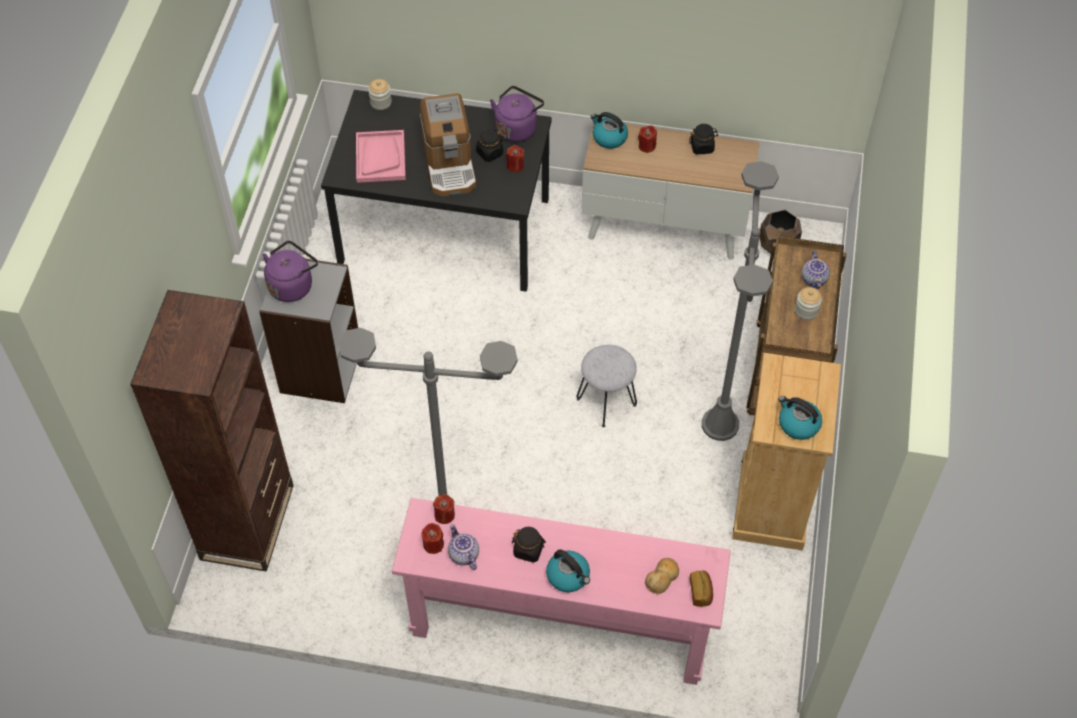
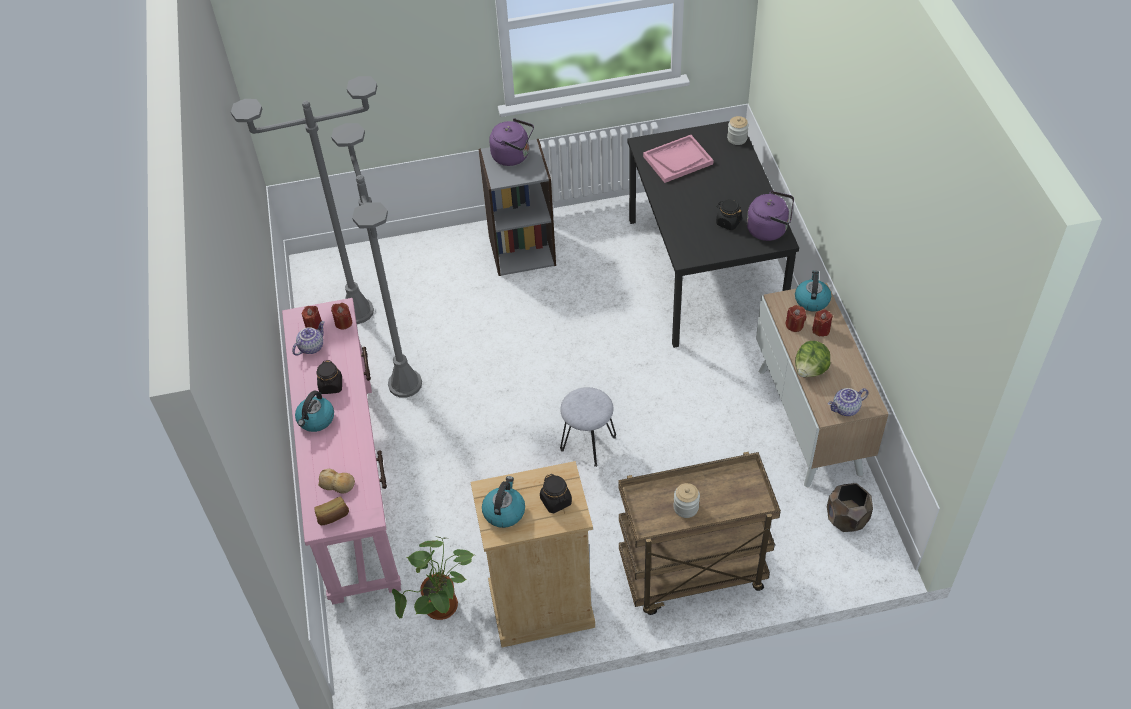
camera: 70 degrees right, 5 degrees down
(247, 522) = (368, 264): brown bookcase -> none
(449, 164) = (698, 202): coffee machine -> none
(515, 166) = (725, 243): red candle -> red candle (794, 325)
(688, 171) = (810, 370): none -> lettuce
(702, 147) = (849, 371): black jar -> black jar (556, 501)
(720, 425) = (607, 537): grey floor lamp -> grey floor lamp (357, 311)
(742, 587) = (442, 609): none -> potted plant
(814, 280) = (728, 503): teapot -> teapot (846, 409)

